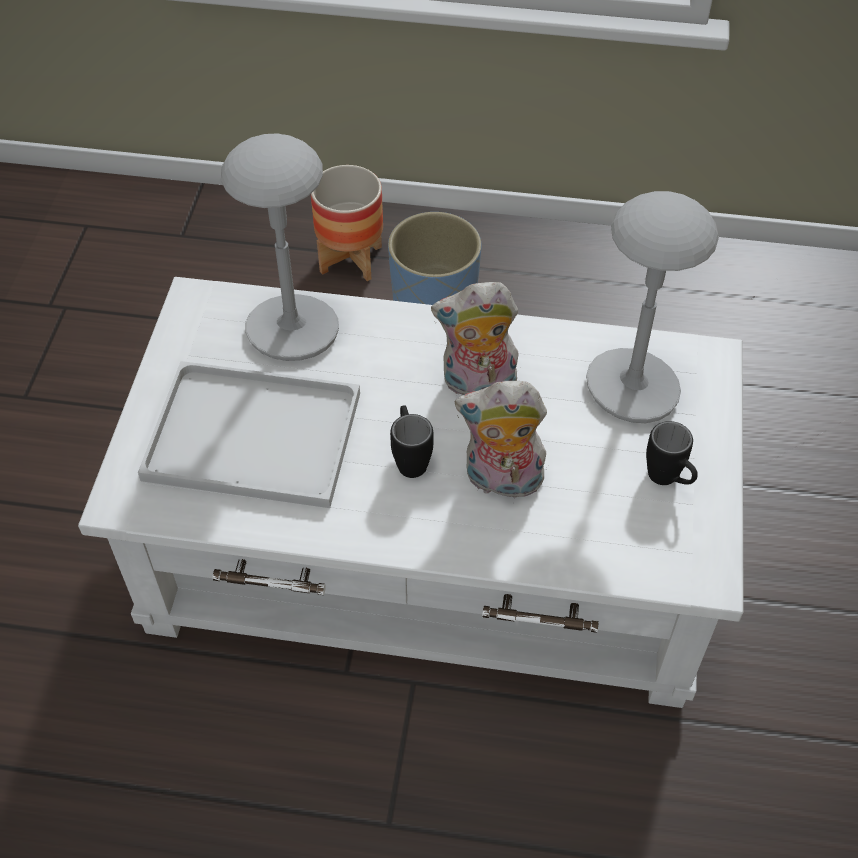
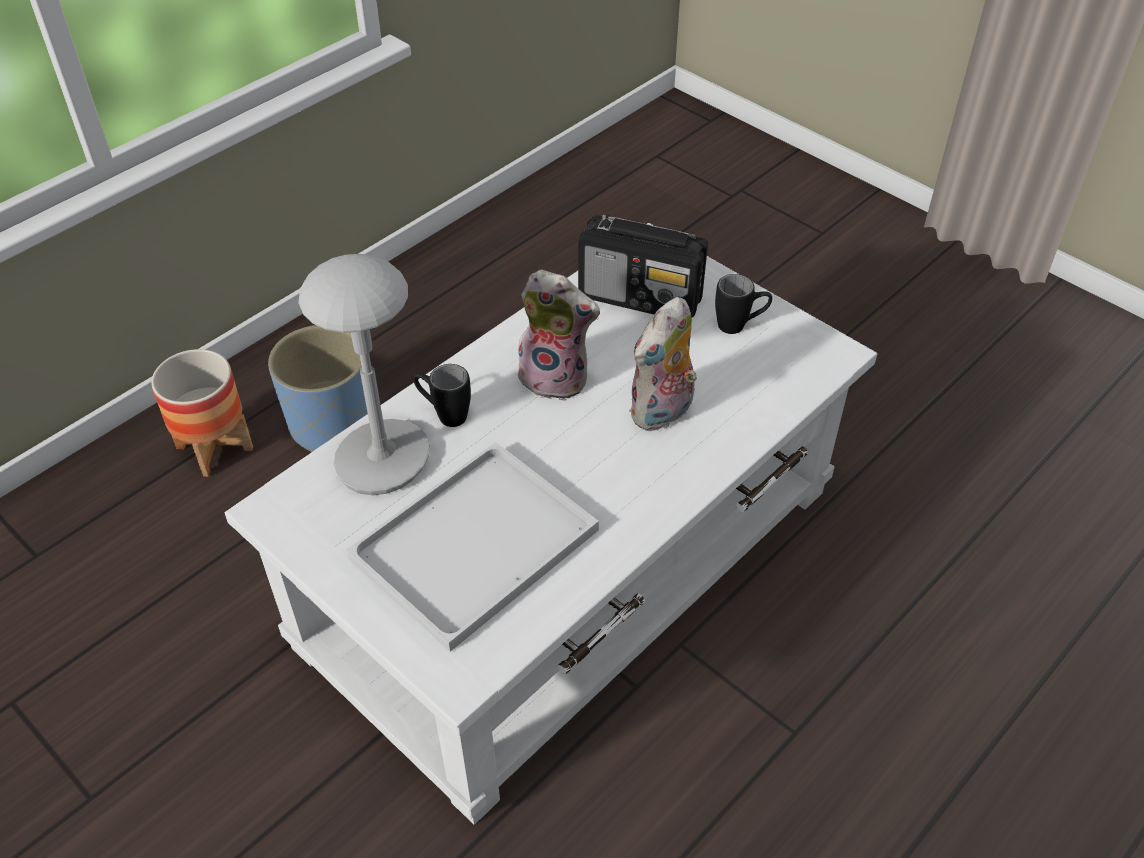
camera: 55 degrees left, 5 degrees down
(410, 458) = (592, 454): black mug -> black mug (444, 414)
(477, 385) = (557, 377): plush toy -> plush toy turned 105 degrees counterclockwise
(632, 389) = (641, 298): grey table lamp -> radio

